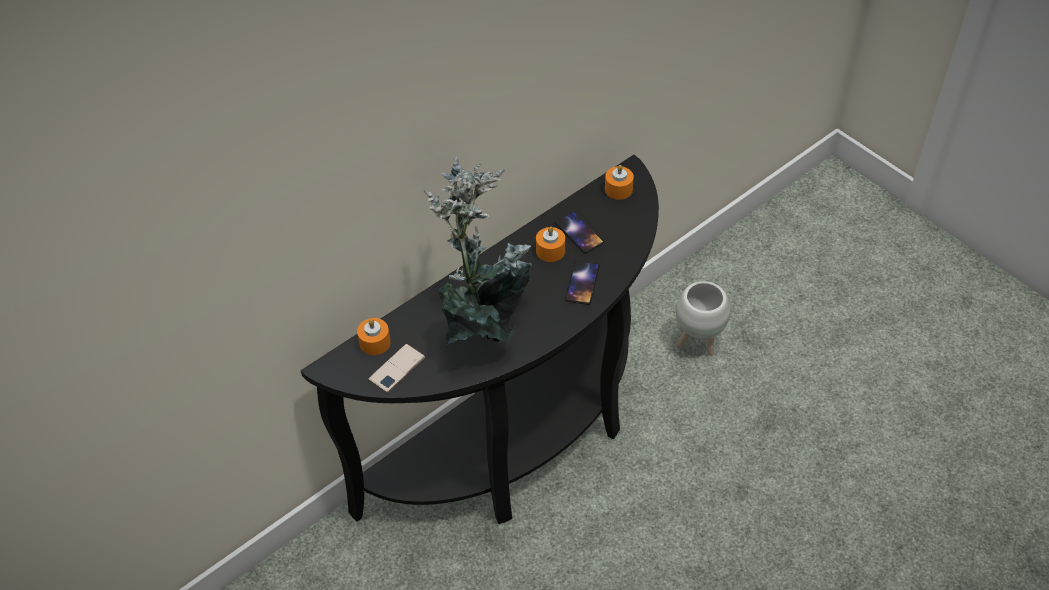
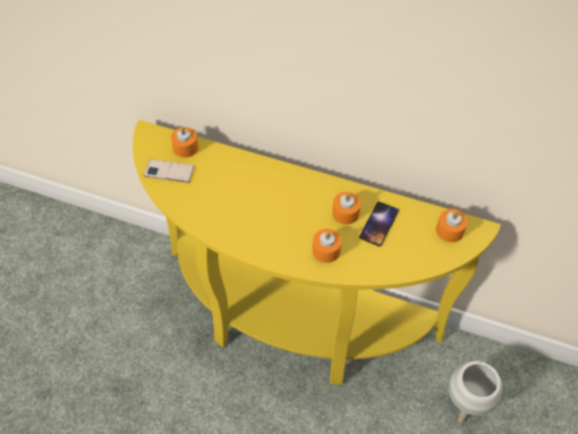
camera: 60 degrees right, 5 degrees up
(484, 324) = (242, 204): potted plant -> none
(522, 442) = (291, 322): black console table -> yellow console table
(582, 283) = (326, 250): phone -> orange candle

